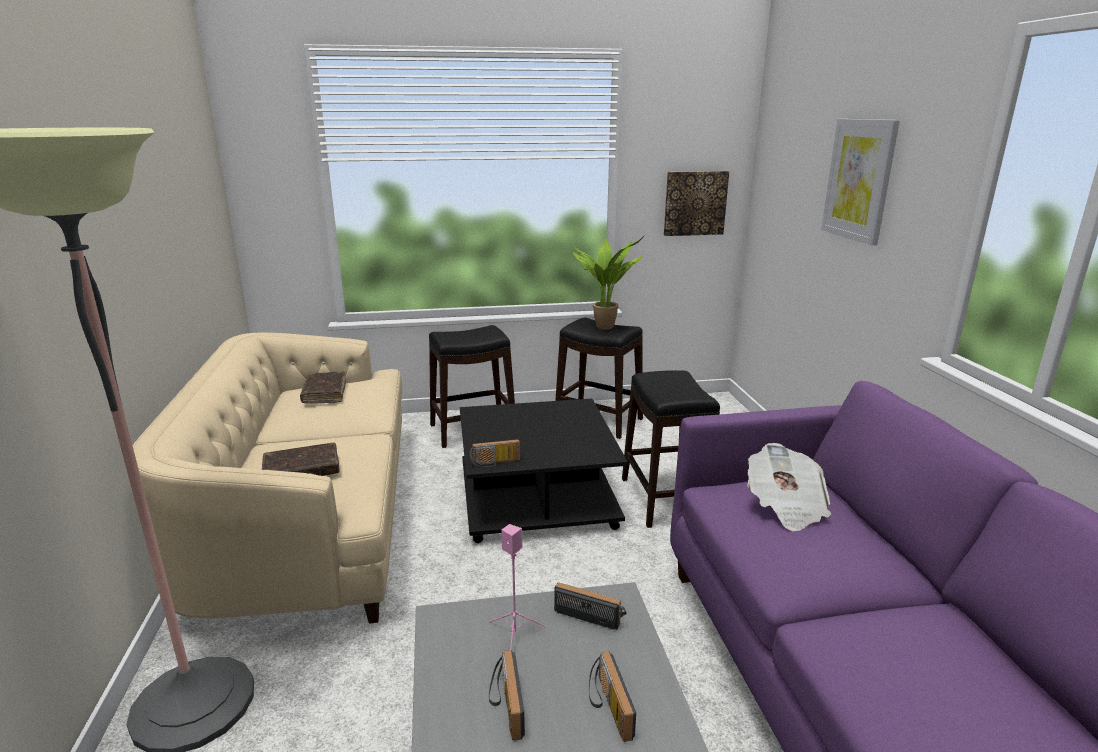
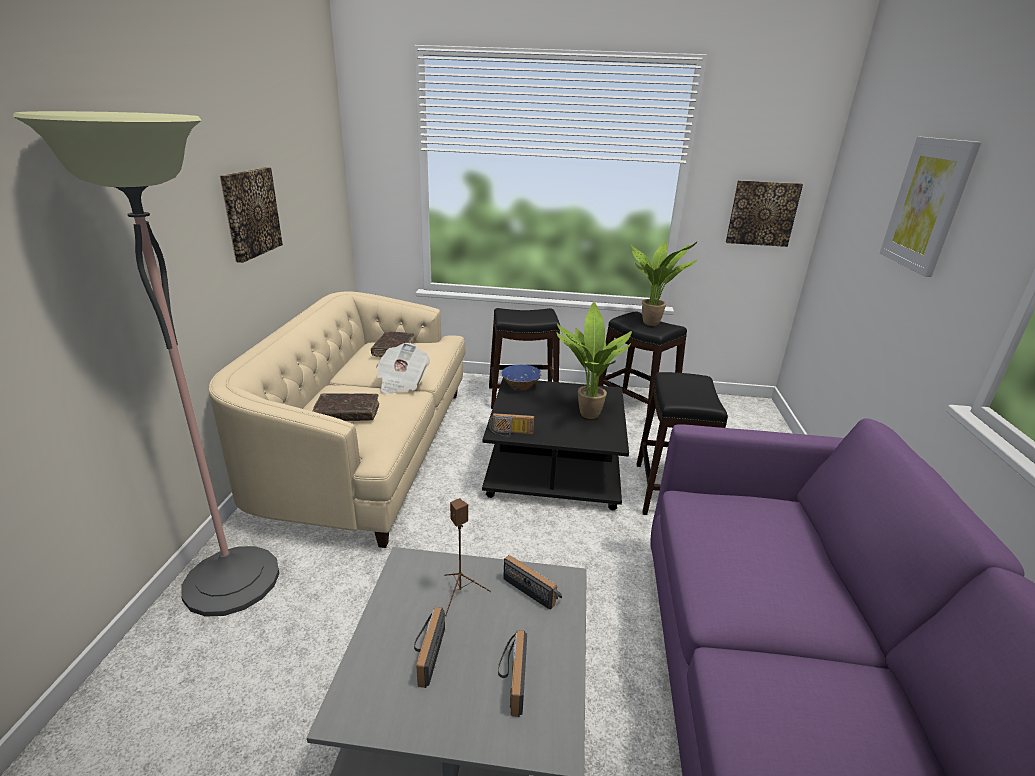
camera: 15 degrees right, 5 degrees up
(144, 245) = (250, 213): none -> picture
(484, 414) = (520, 387): none -> blue bowl
(515, 636) = (461, 593): pink speaker -> brown speaker
(567, 431) = (586, 414): none -> potted plant
(785, 506) = (751, 529): newspaper -> newspaper (401, 382)

